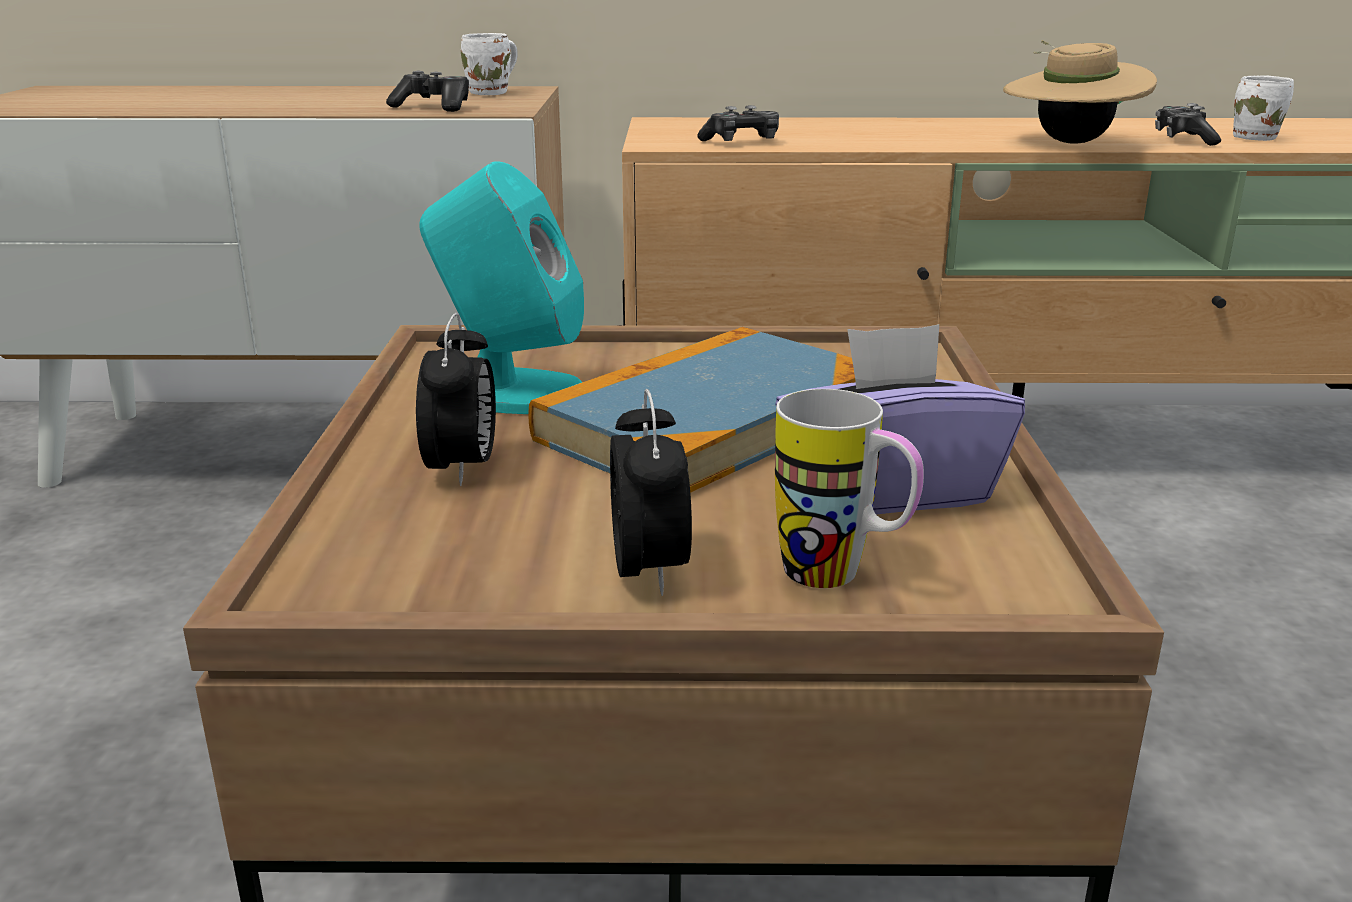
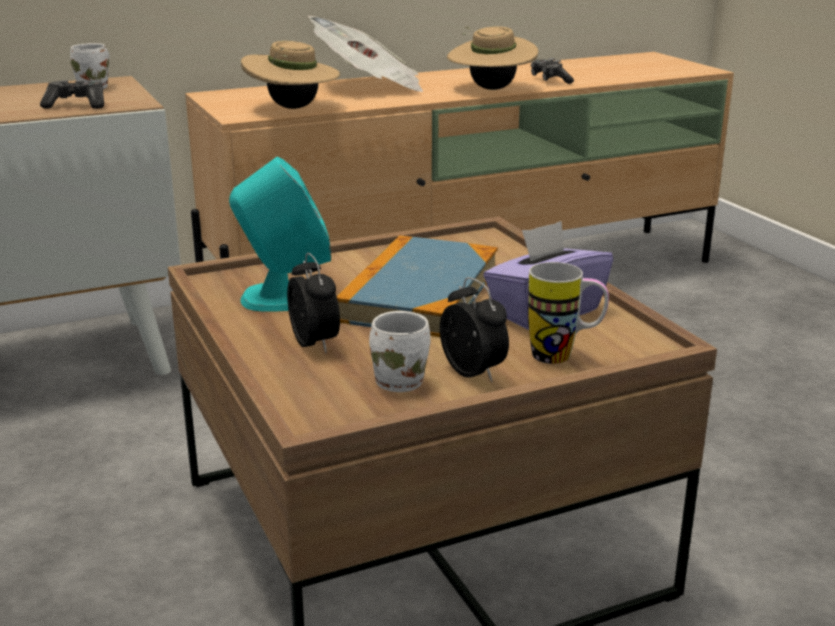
camera: 25 degrees left, 0 degrees up
(742, 142) = (293, 108): game controller -> beige hat
(887, 127) = (370, 86): none -> newspaper
(1257, 137) = (587, 75): white mug -> white mug (402, 381)

